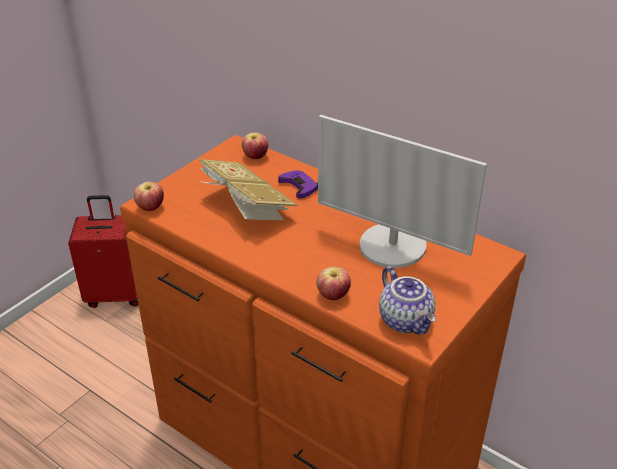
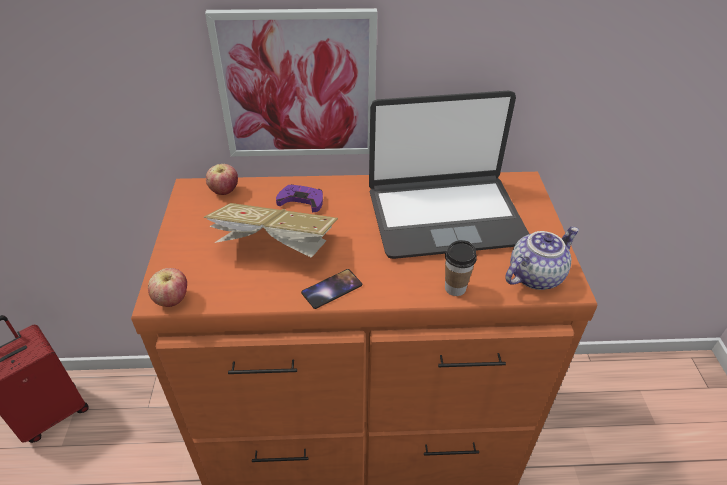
camera: 40 degrees left, 5 degrees up
(249, 251) = (331, 289): none -> phone
(330, 90) = (297, 86): none -> picture
(333, 295) = (455, 288): apple -> cup
(392, 246) = (444, 216): monitor -> laptop
(407, 320) = (534, 275): teapot -> teapot turned 60 degrees counterclockwise

